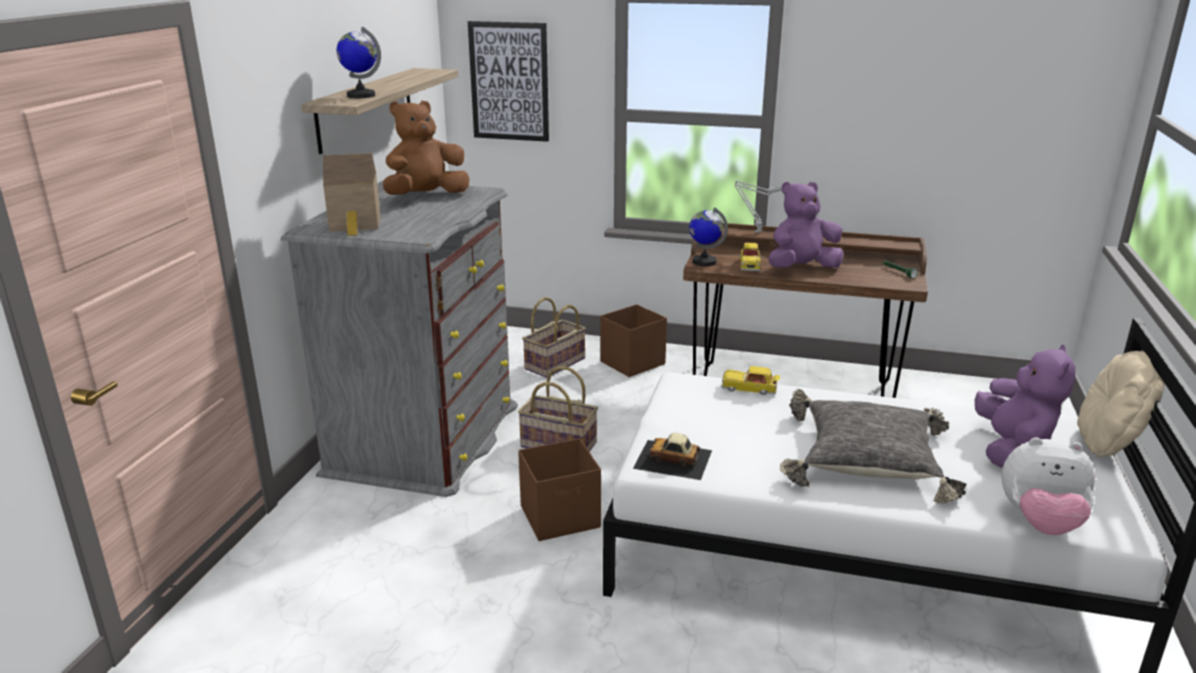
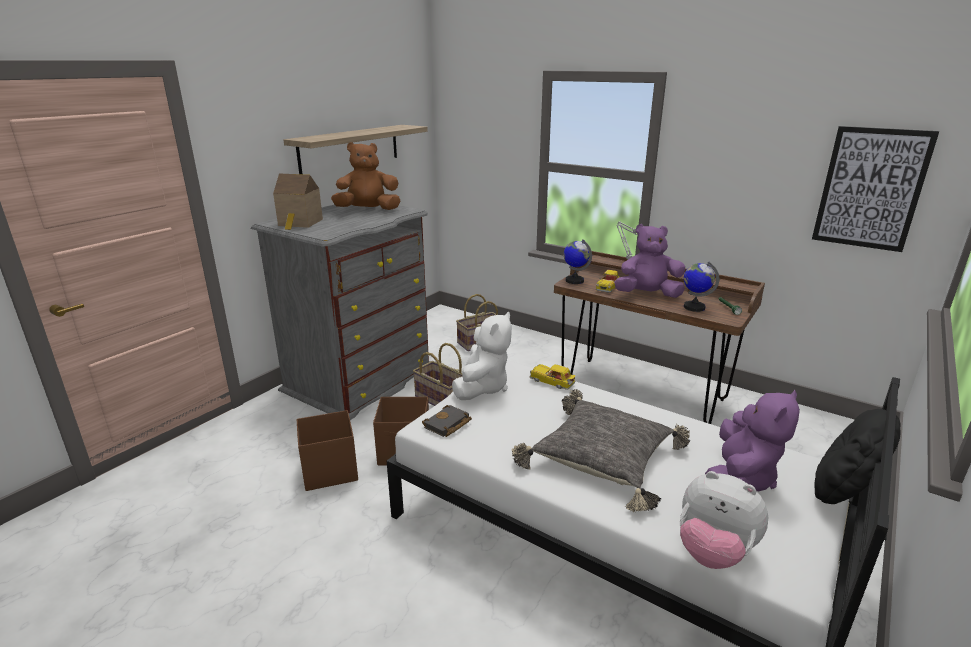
camera: 20 degrees right, 0 degrees up
(361, 95) = (328, 137): globe -> globe (694, 307)
(509, 81) = (473, 138): picture -> picture (870, 189)
(631, 363) = (533, 350): brown storage box -> brown storage box (329, 471)
(673, 459) = (447, 425): toy car -> black book
(674, 409) = (482, 387): none -> white plush toy
(1108, 445) = (843, 494): beige pillow -> black pillow

